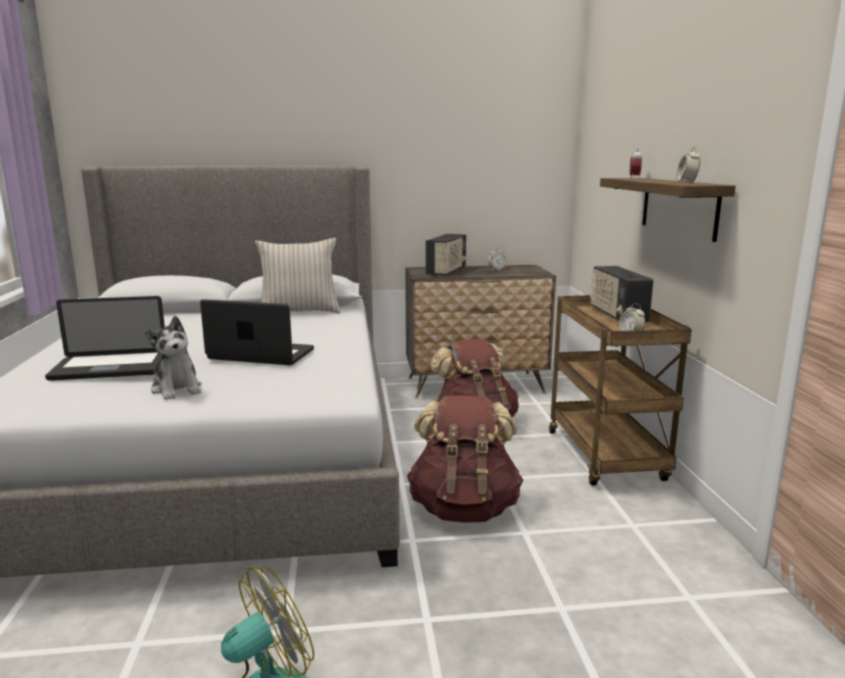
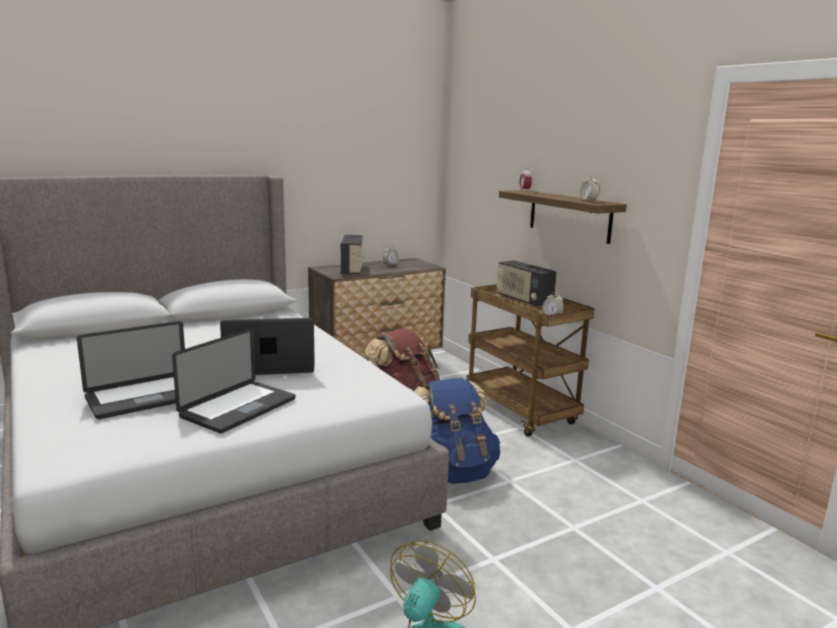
camera: 25 degrees left, 0 degrees up
(177, 389) = (238, 408): plush toy -> laptop
(299, 311) = (242, 319): beige pillow -> none
(464, 508) = (452, 472): brown backpack -> blue backpack

